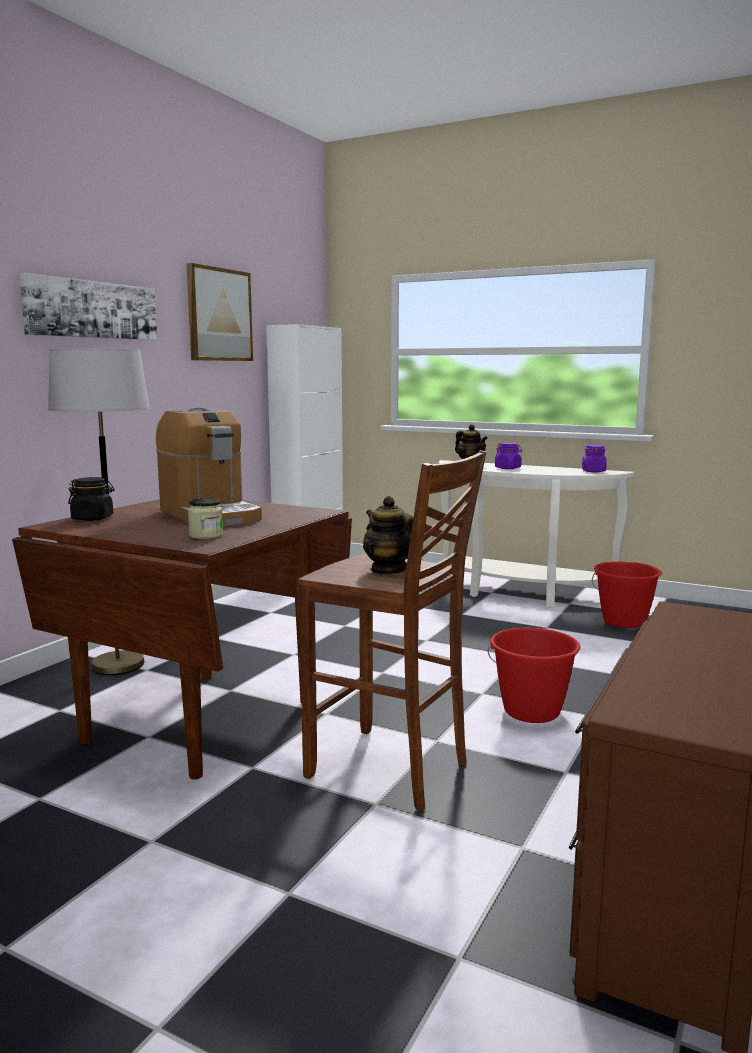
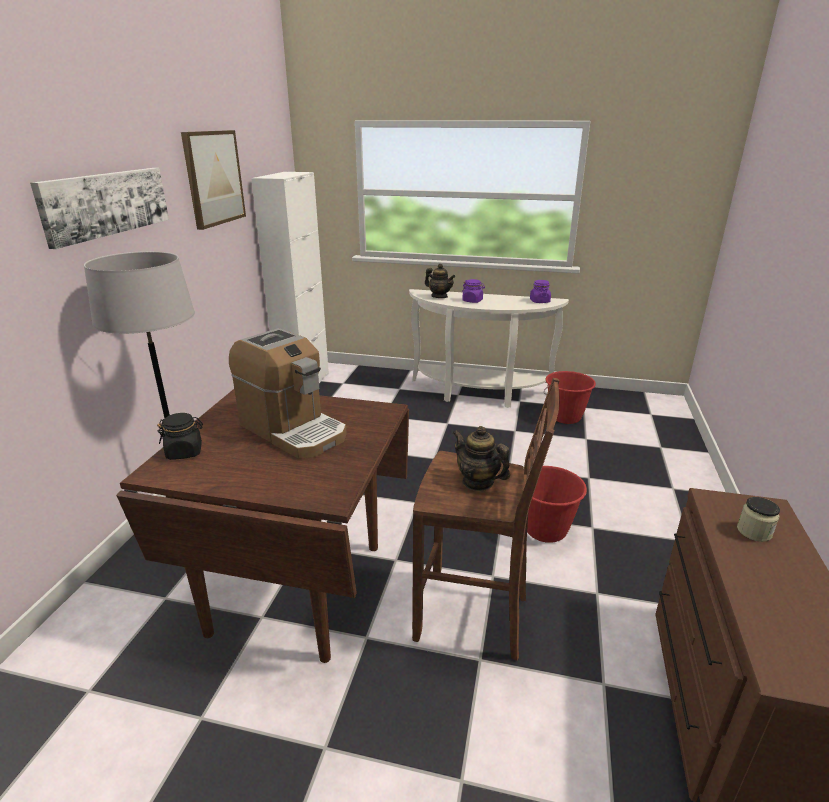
camera: 15 degrees left, 15 degrees up
(206, 535) = (318, 475): jar -> jar (754, 532)

